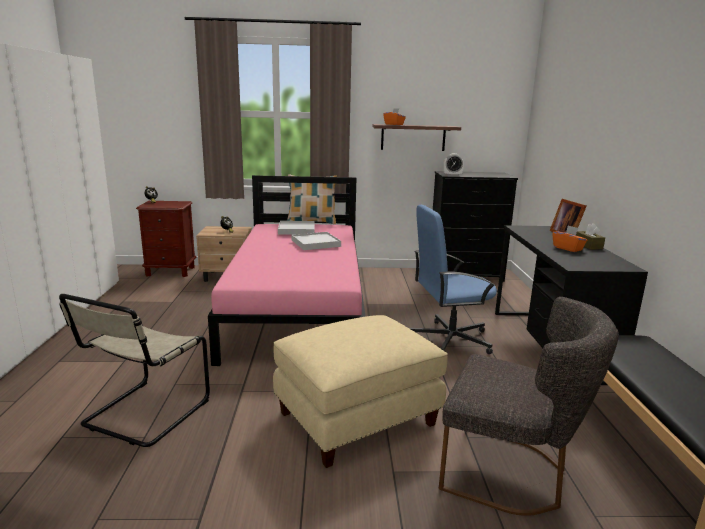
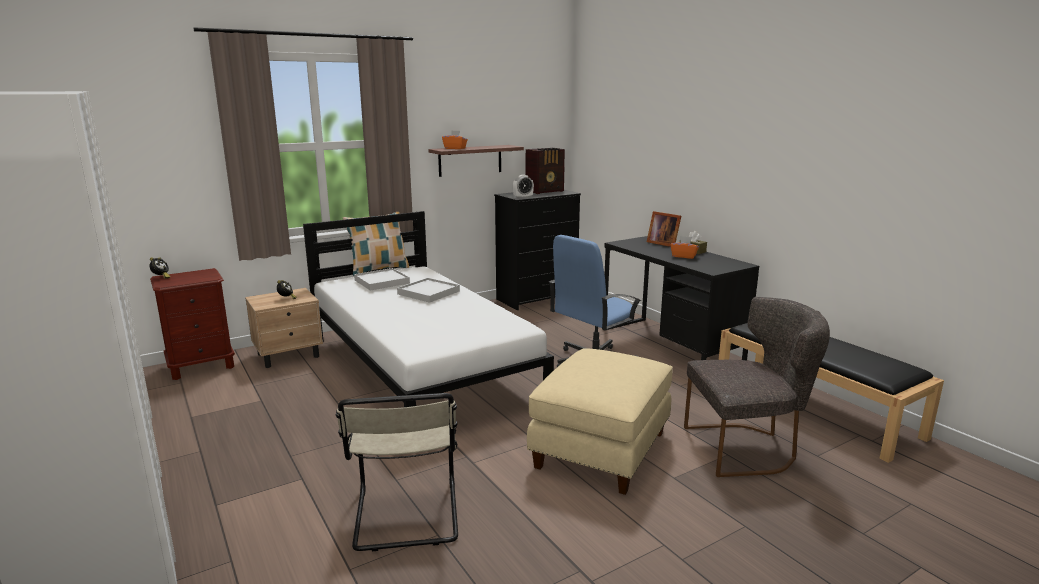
camera: 30 degrees left, 0 degrees up
(299, 308) = (421, 370): pink bed -> white bed
(486, 173) = (545, 191): none -> radio

